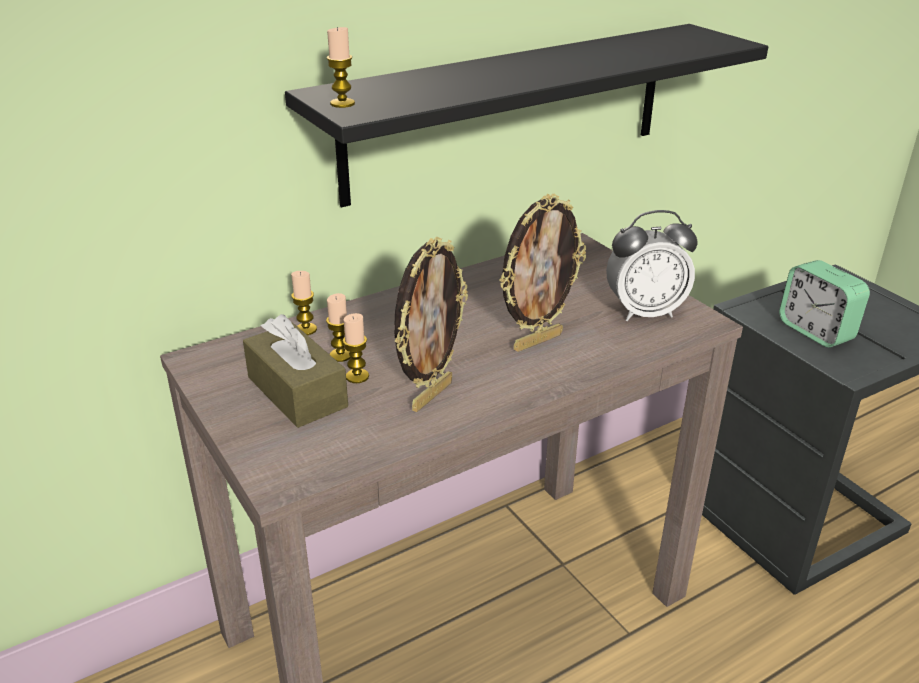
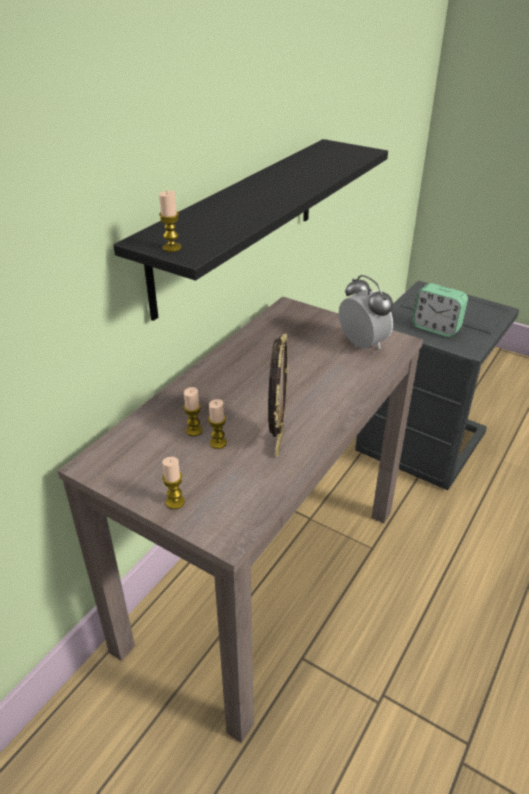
camera: 25 degrees left, 5 degrees up
(297, 392) = (186, 467): brown tissue box -> none
(306, 329) = (153, 418): candle -> candle (175, 502)
(537, 341) = (313, 383): picture frame -> none
(644, 312) = (362, 344): alarm clock -> alarm clock turned 90 degrees counterclockwise

